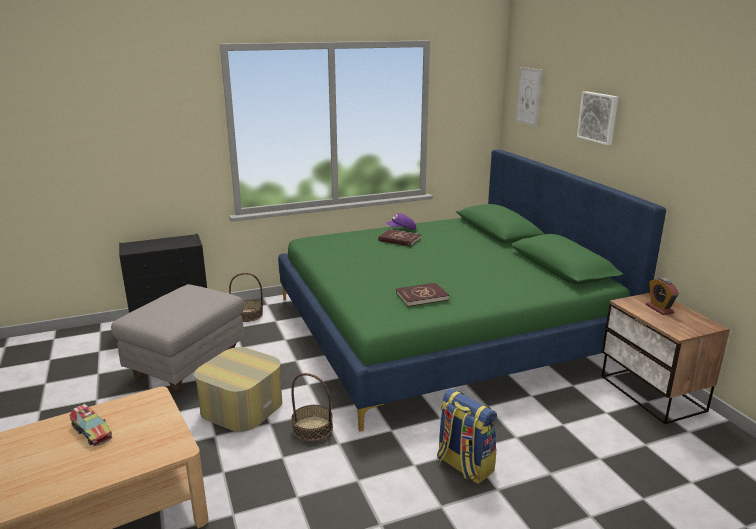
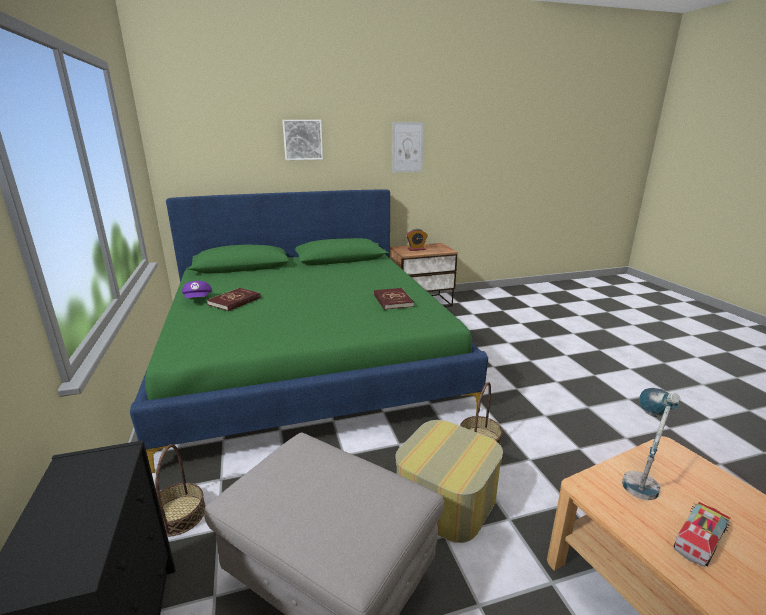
camera: 85 degrees left, 0 degrees up
(154, 422) = (639, 477): none -> table lamp
(463, 465) = (510, 369): backpack -> none
(528, 96) = (196, 134): picture -> picture (407, 147)

